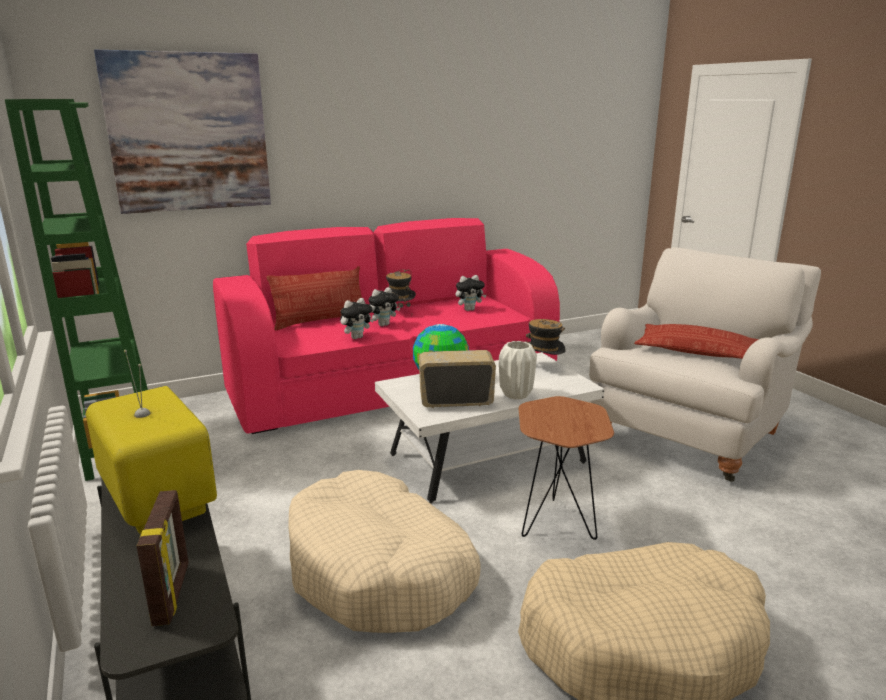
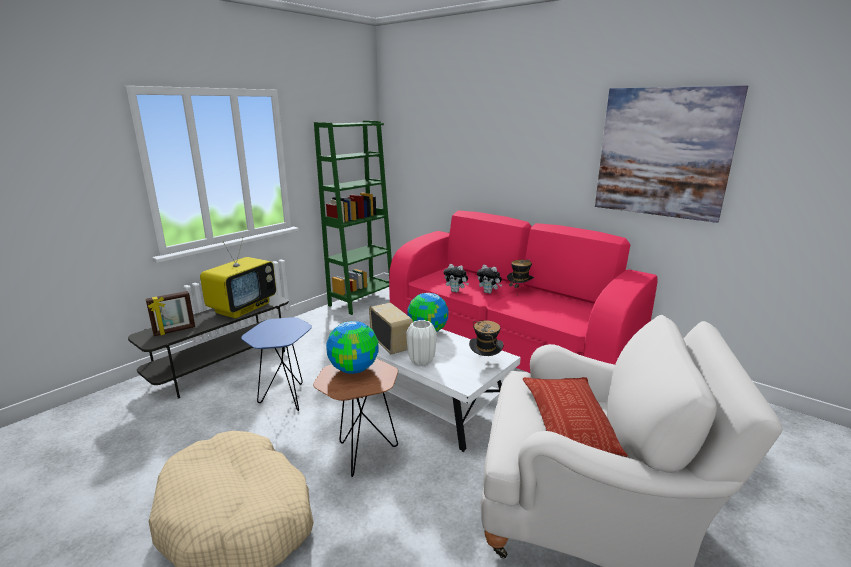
camera: 65 degrees right, 0 degrees up
(189, 133) = (440, 142): picture -> picture (663, 153)
(320, 321) = (472, 276): pillow -> none
(379, 571) = (285, 400): beige dog bed -> blue side table
(469, 309) = (563, 310): plush toy -> none
(545, 417) = (354, 369): none -> globe

